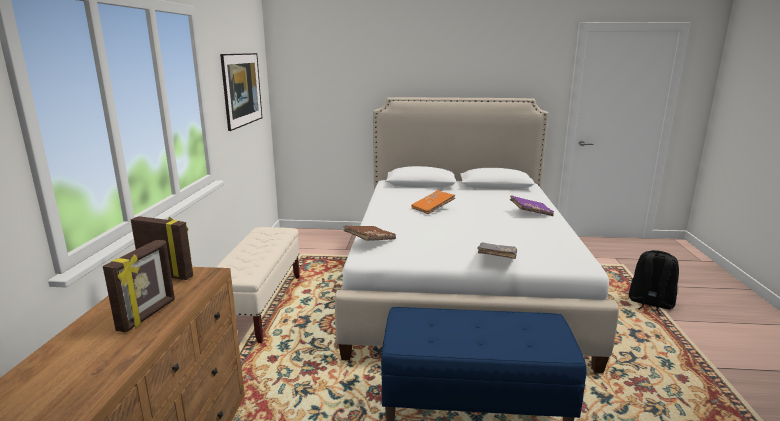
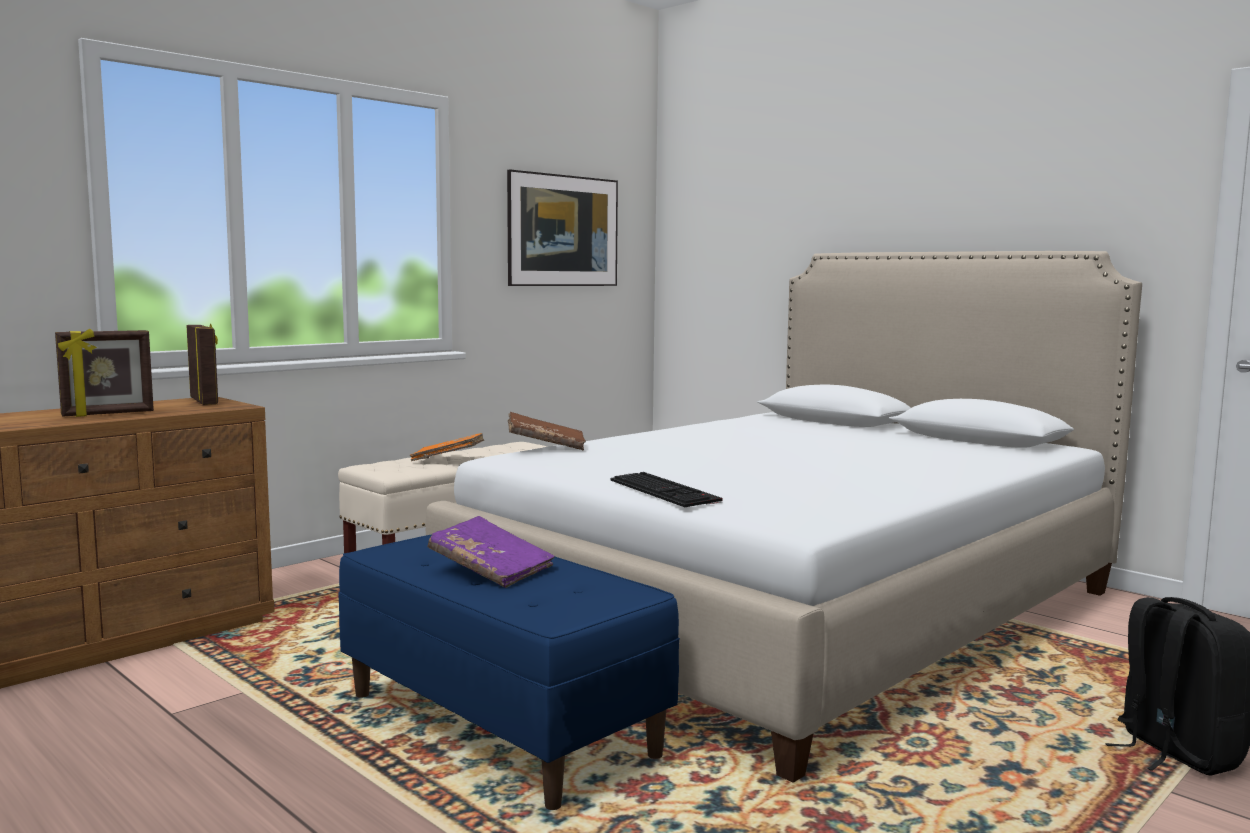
camera: 40 degrees right, 10 degrees down
(432, 208) = (754, 440): orange book -> orange book (448, 459)
(496, 258) = (666, 491): grey book -> keyboard
(530, 212) = (926, 470): purple book -> purple book (491, 570)

